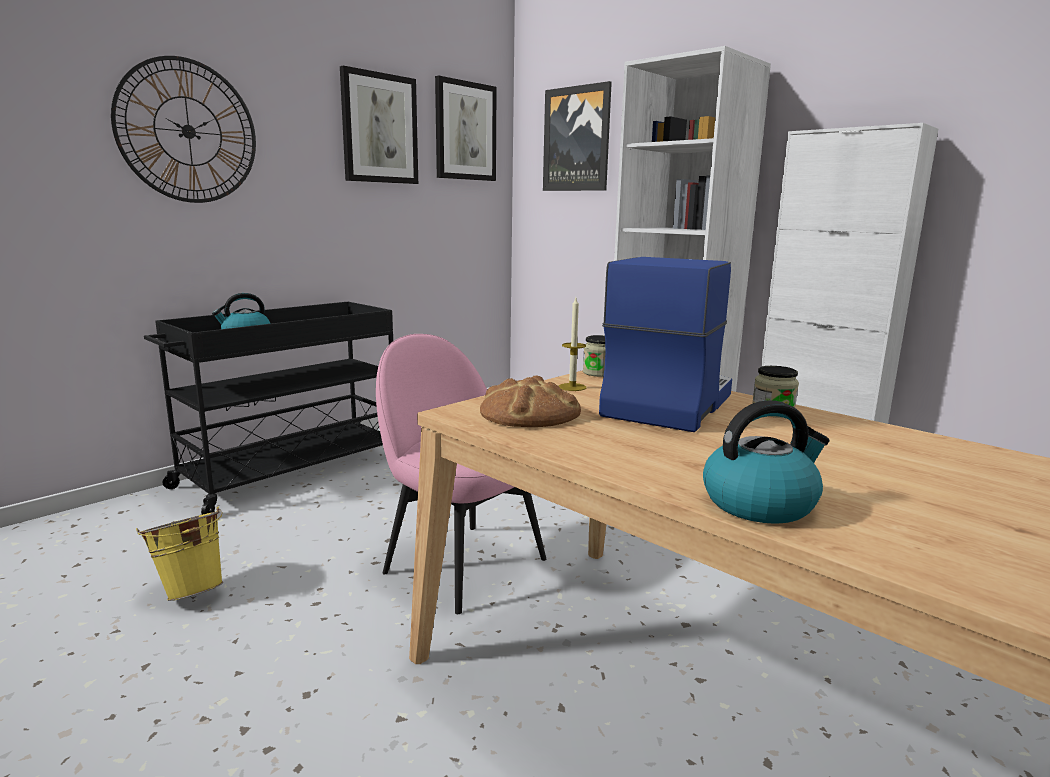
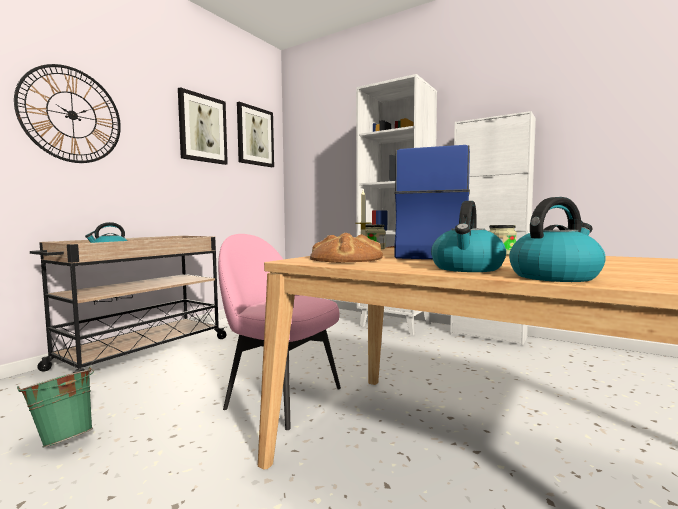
camera: 10 degrees left, 10 degrees down
(191, 591) = (64, 439): yellow bucket -> green bucket
(291, 472) = (141, 353): black cart -> beige cart
(577, 139) = (323, 141): picture -> none
(667, 464) = (467, 268): none -> kettle

